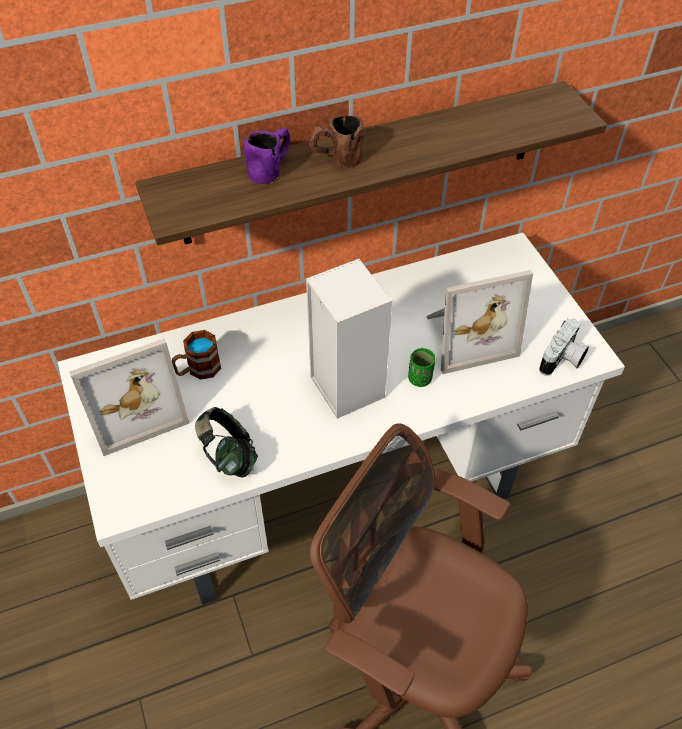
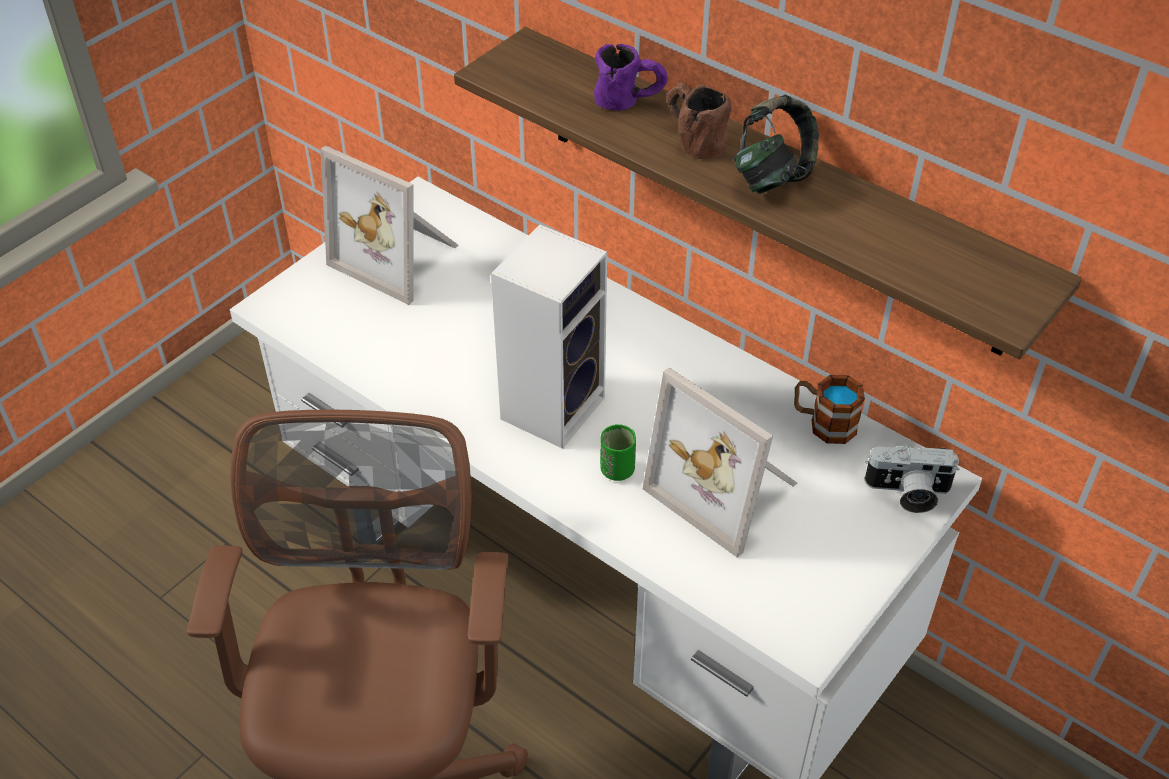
camera: 60 degrees right, 5 degrees down
(198, 369) = (484, 277): mug -> mug (823, 423)
(228, 456) = (387, 354): headphones -> headphones (772, 176)
(562, 360) = (769, 608): camera -> camera (907, 493)

